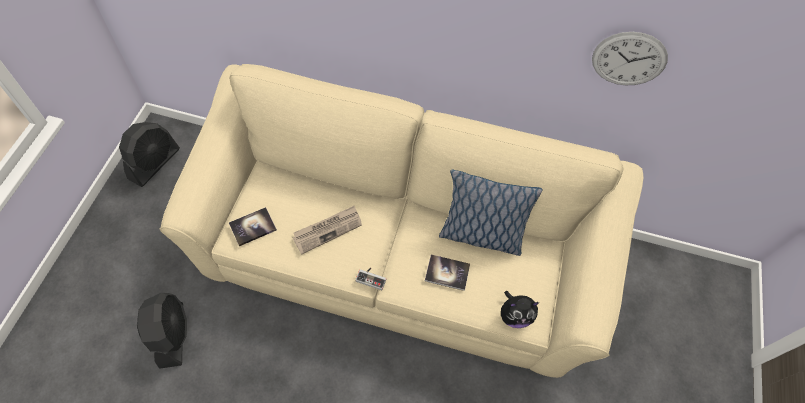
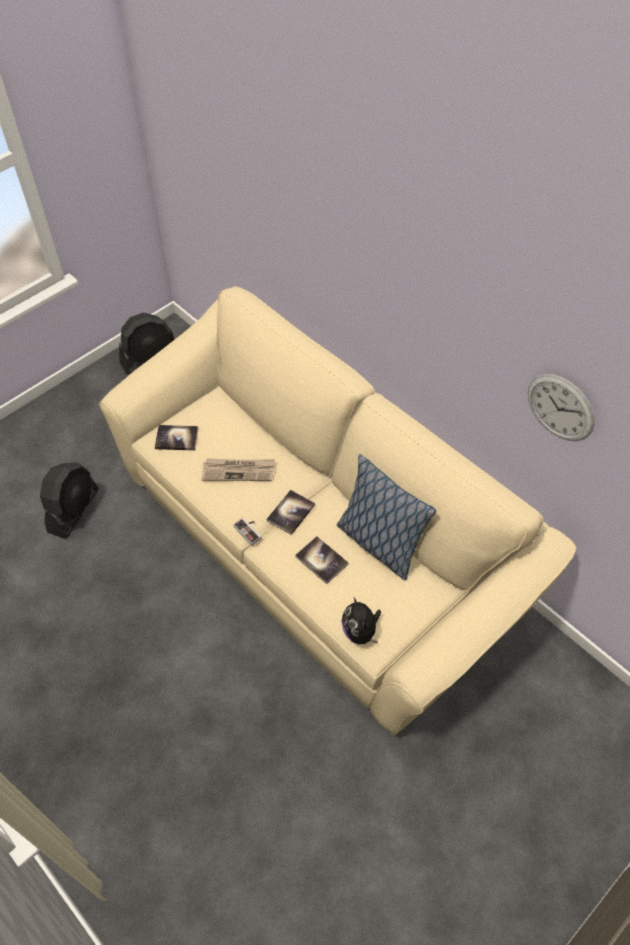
camera: 35 degrees right, 5 degrees down
(395, 245) = (291, 513): none -> book
(514, 316) = (360, 631): plush toy -> plush toy turned 45 degrees clockwise

